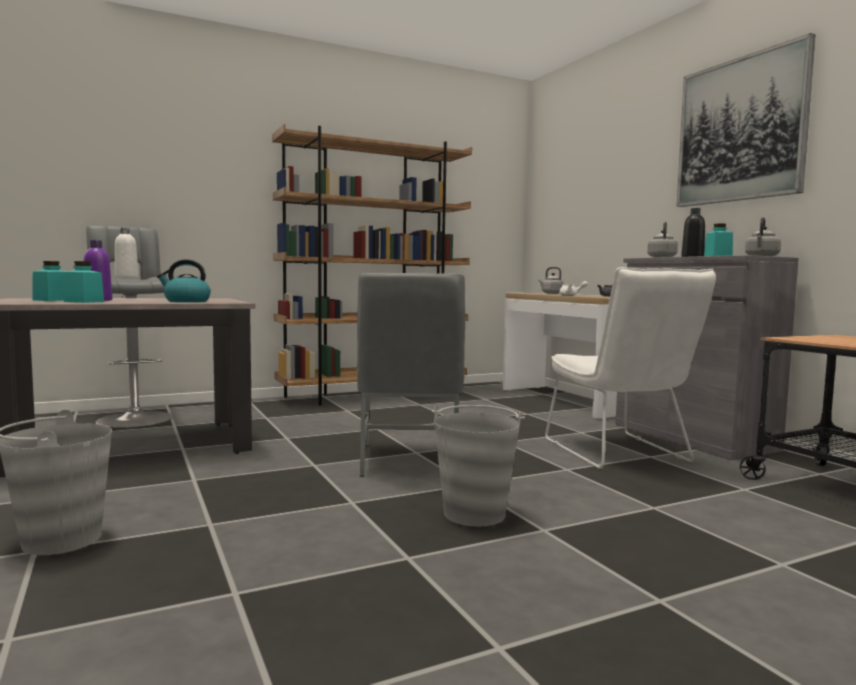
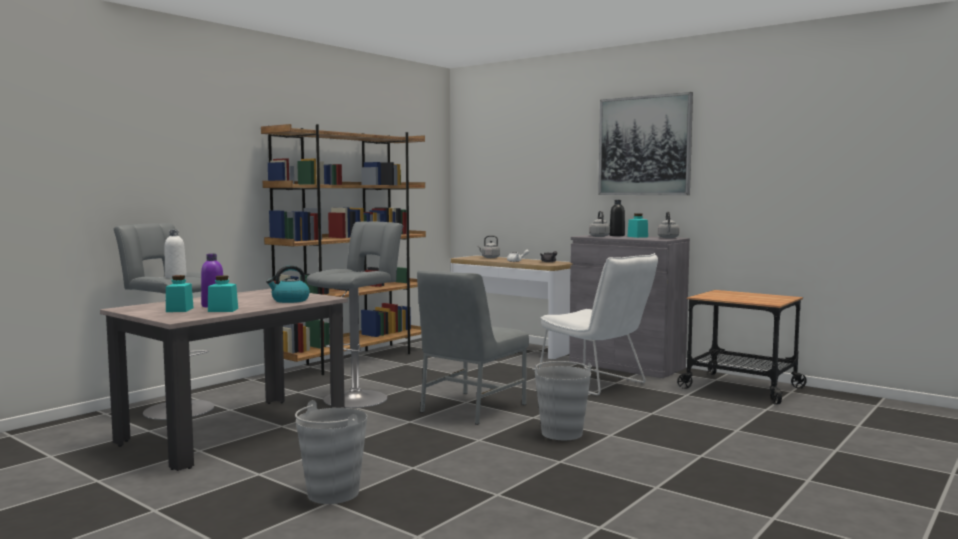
camera: 25 degrees left, 0 degrees up
(311, 431) = (358, 397): none -> grey stool
(409, 460) = (471, 408): grey chair -> grey chair turned 60 degrees clockwise

